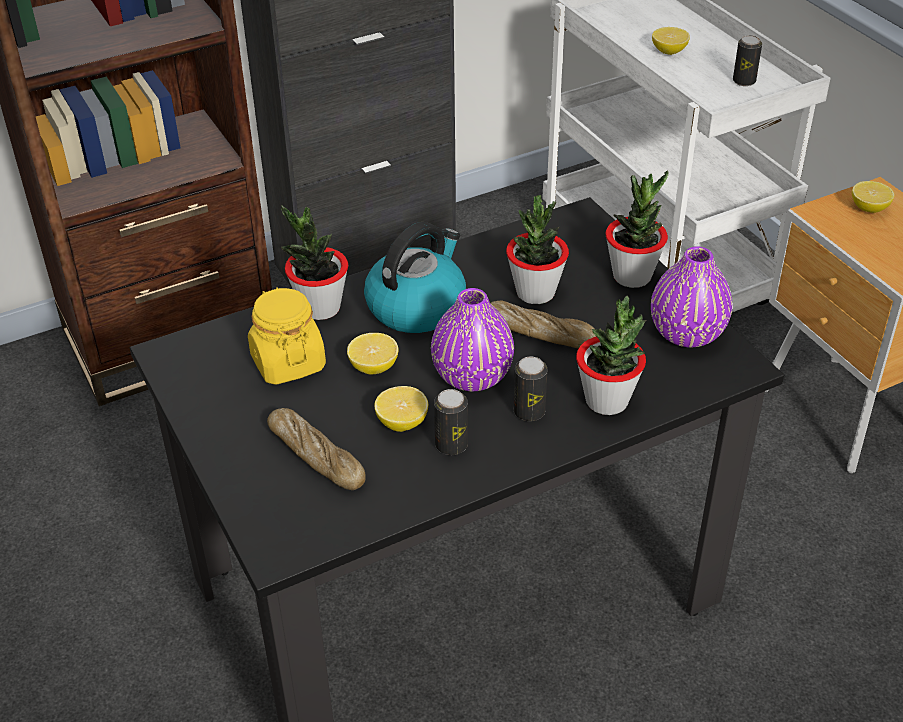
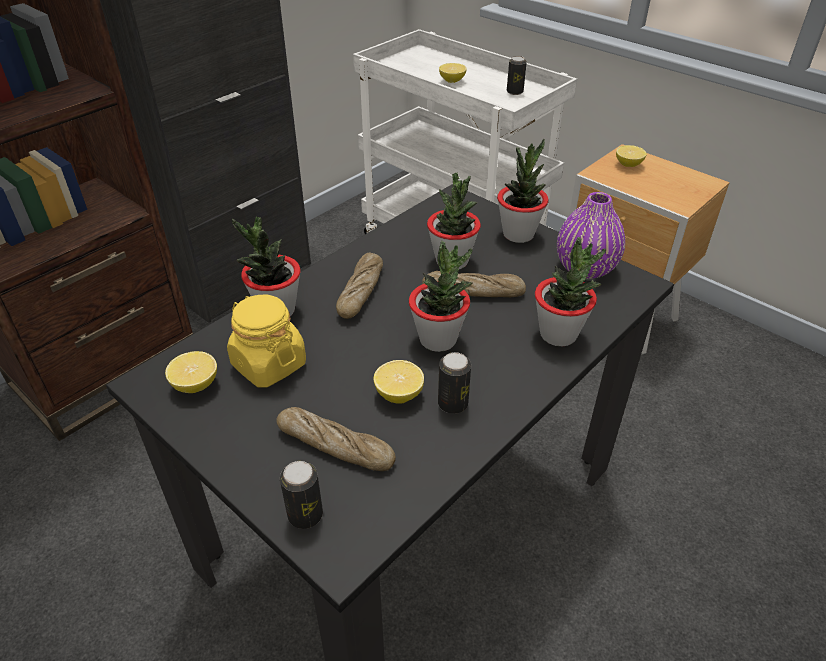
camera: 20 degrees left, 0 degrees up
(374, 367) = (349, 351): lemon -> lemon (196, 385)
(417, 306) = (361, 291): kettle -> bread
(472, 376) = (438, 339): purple vase -> potted plant
(529, 412) = (502, 358): can -> can (305, 515)

